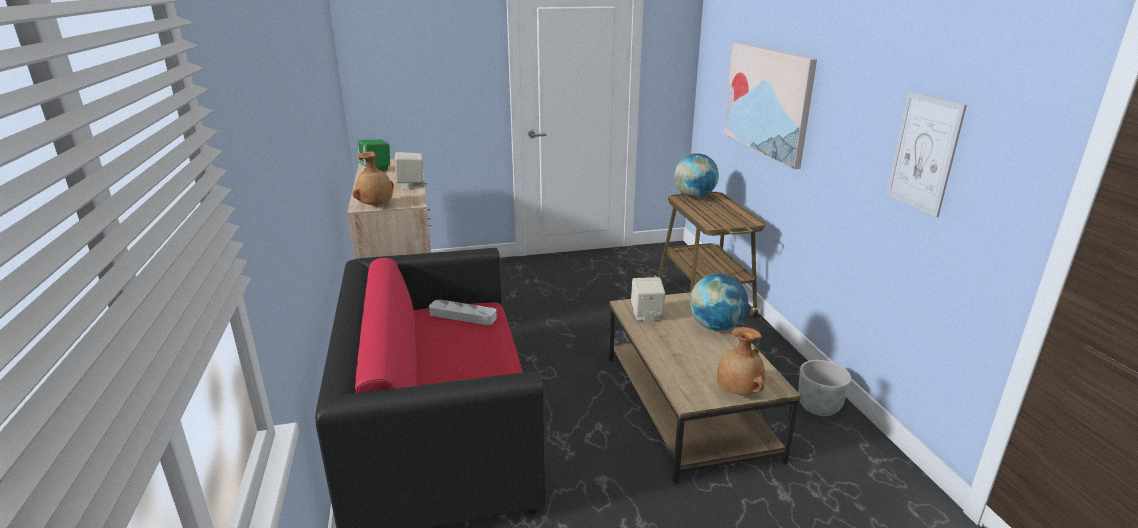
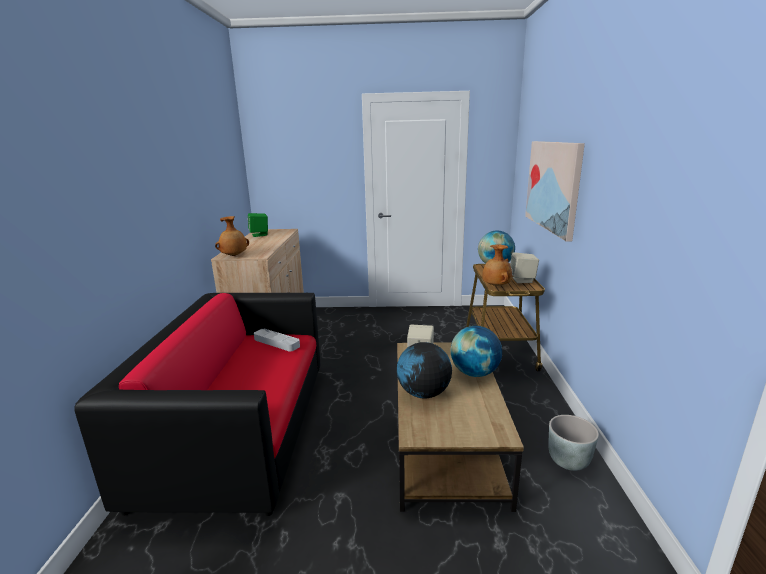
camera: 15 degrees right, 5 degrees down
(411, 185) = (271, 245): beige speaker -> beige speaker (522, 280)
(674, 355) = (423, 393): none -> globe
(737, 391) = (463, 434): brown vase -> brown vase (495, 286)
(923, 153) = (662, 217): picture -> none

